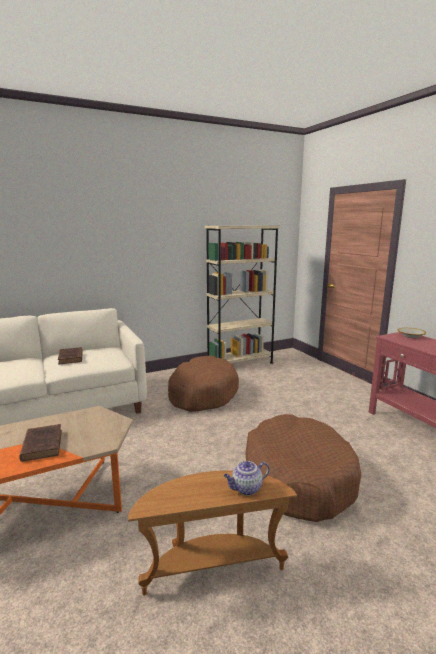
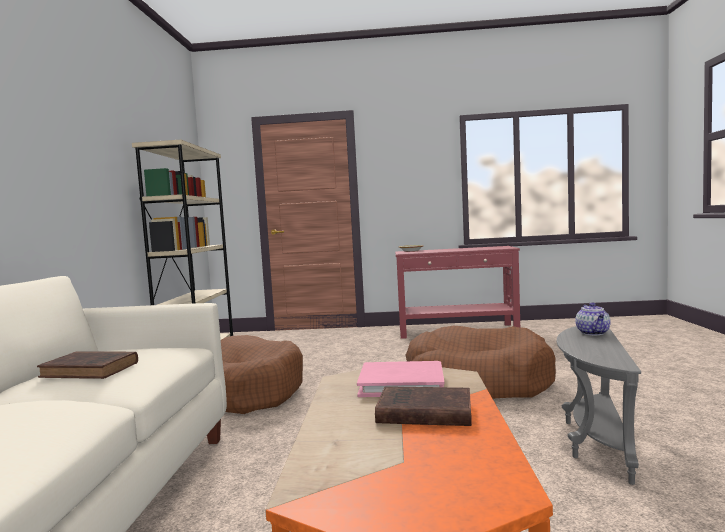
camera: 60 degrees left, 10 degrees down
(88, 429) = (401, 384): none -> pink book
(212, 566) = (595, 440): brown side table -> grey side table

